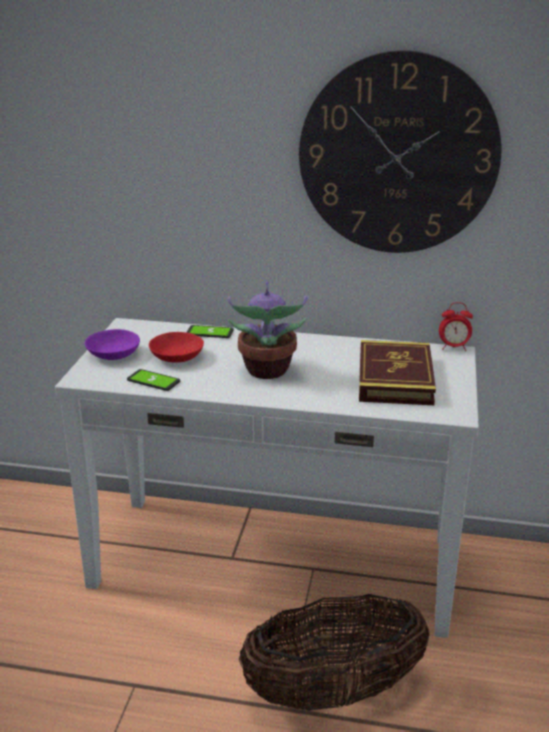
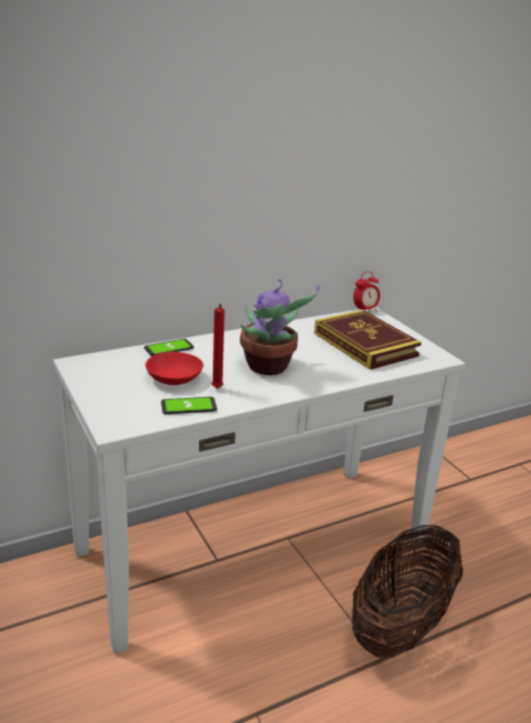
camera: 40 degrees left, 0 degrees up
(112, 354) = (109, 395): purple bowl -> none
(195, 375) = (217, 389): none -> red candle
(398, 155) = (321, 149): wall clock -> none

